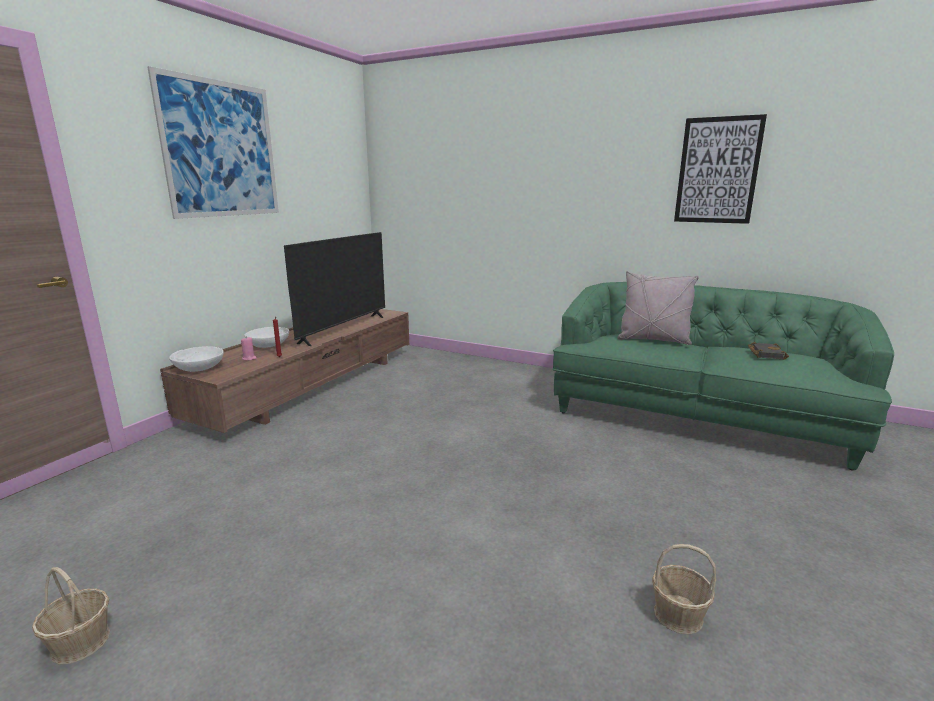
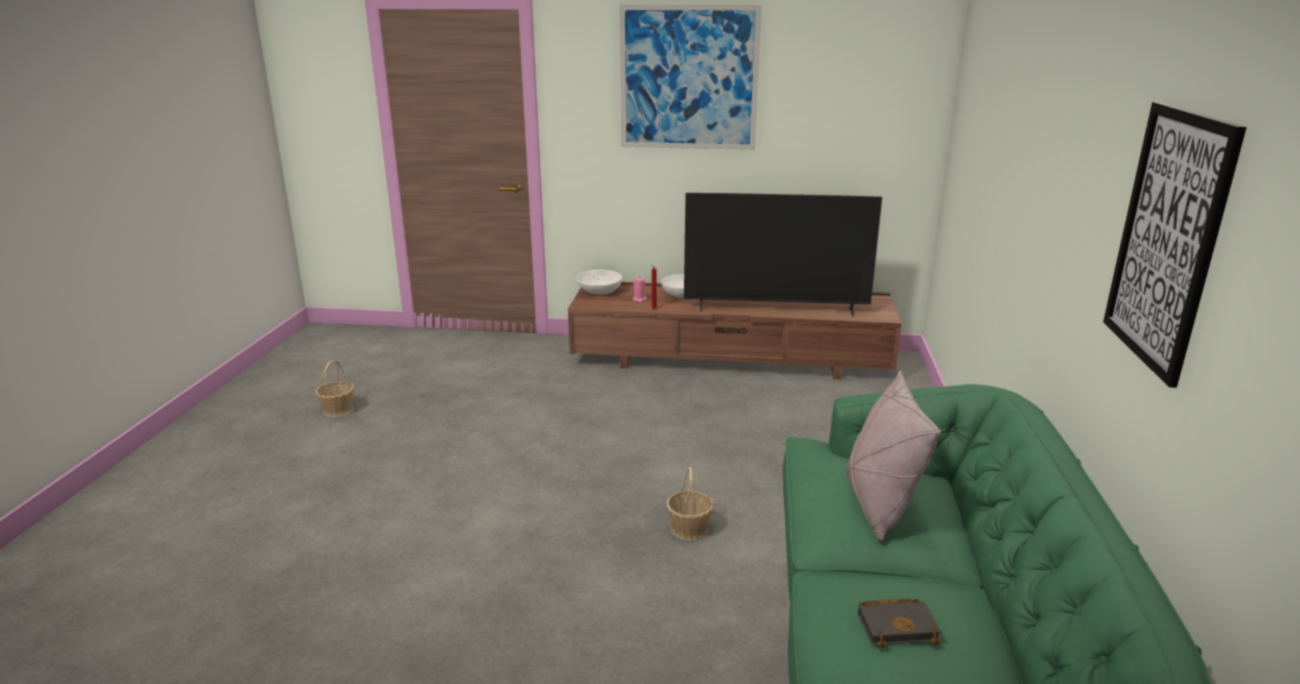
camera: 70 degrees right, 5 degrees up
(677, 615) = (386, 658): basket -> basket (689, 529)

